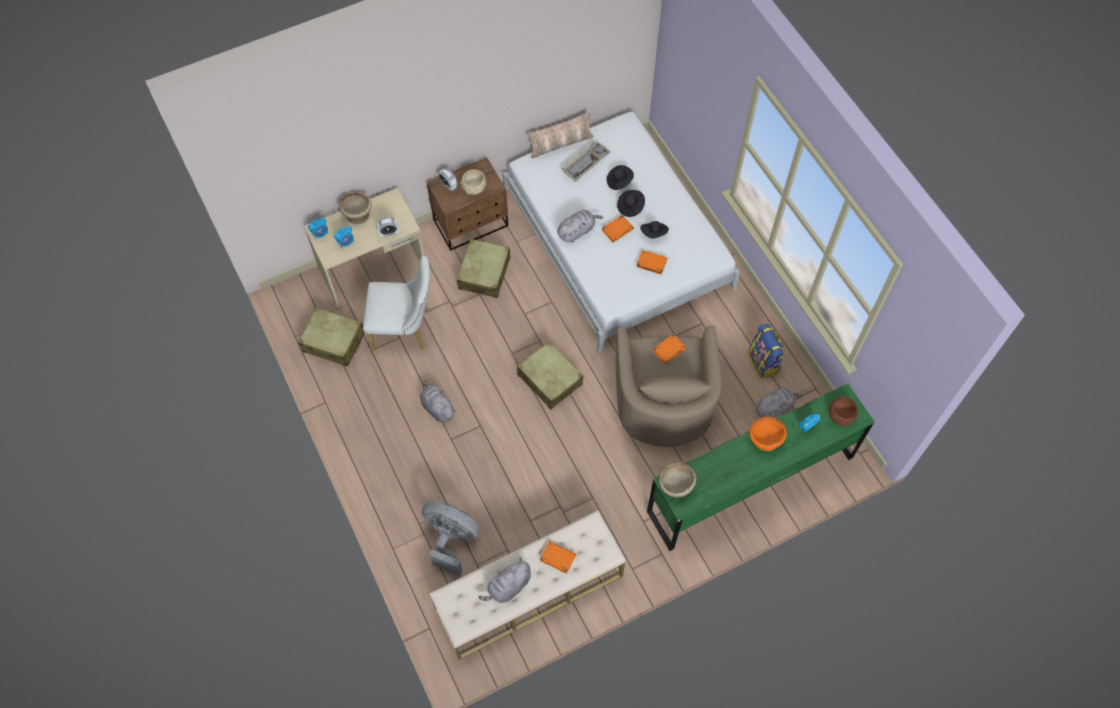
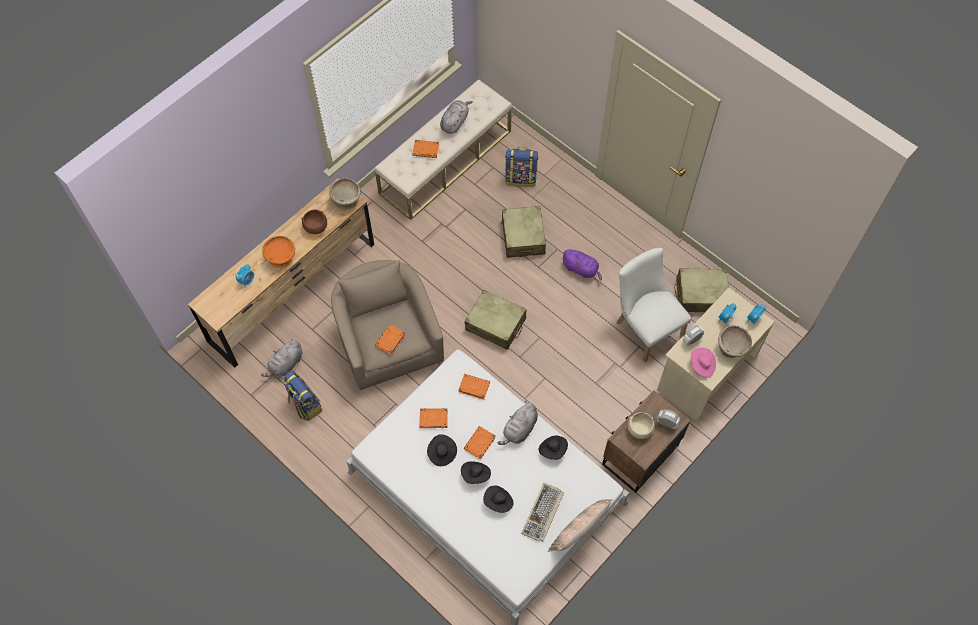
camera: 160 degrees right, 0 degrees up
(393, 209) = (702, 365): none -> pink hat
(405, 329) = (645, 327): white chair -> white chair turned 75 degrees clockwise
(437, 408) = (581, 269): grey plush toy -> purple plush toy
(451, 539) = (521, 178): grey fan -> backpack
(484, 273) = (601, 405): beige suitcase -> beige suitcase (523, 237)
(554, 206) = (553, 449): none -> black hat
(604, 279) = (473, 387): none -> orange book
(750, 484) = (293, 292): green dresser -> brown dresser
(841, 415) = (218, 299): brown bowl -> brown bowl (315, 227)

